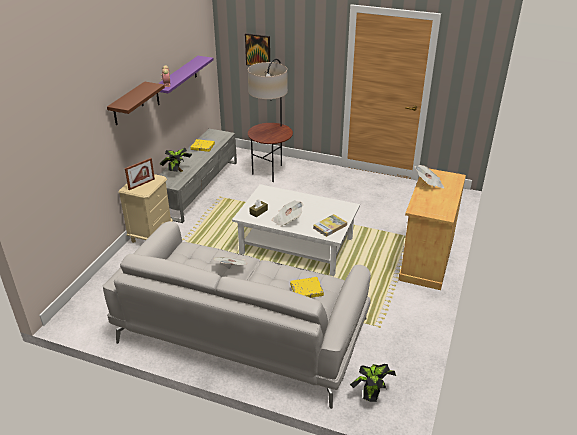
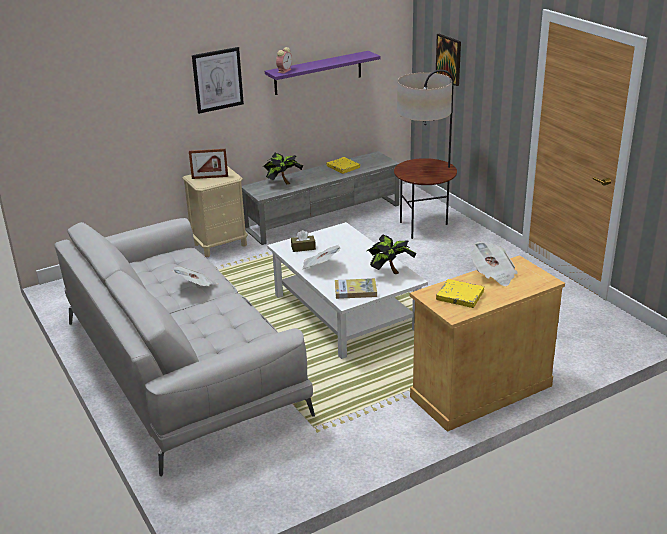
camera: 40 degrees right, 5 degrees down
(128, 104) = (217, 80): brown shelf -> picture
(306, 290) = (231, 336): yellow book -> yellow book (460, 296)
(371, 394) = (216, 487): potted plant -> potted plant (390, 272)

